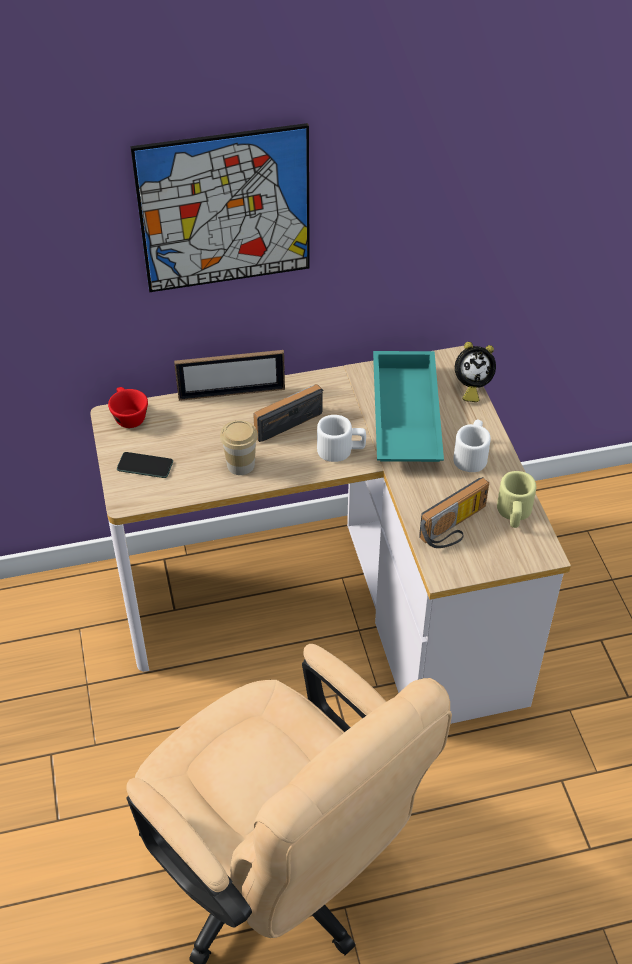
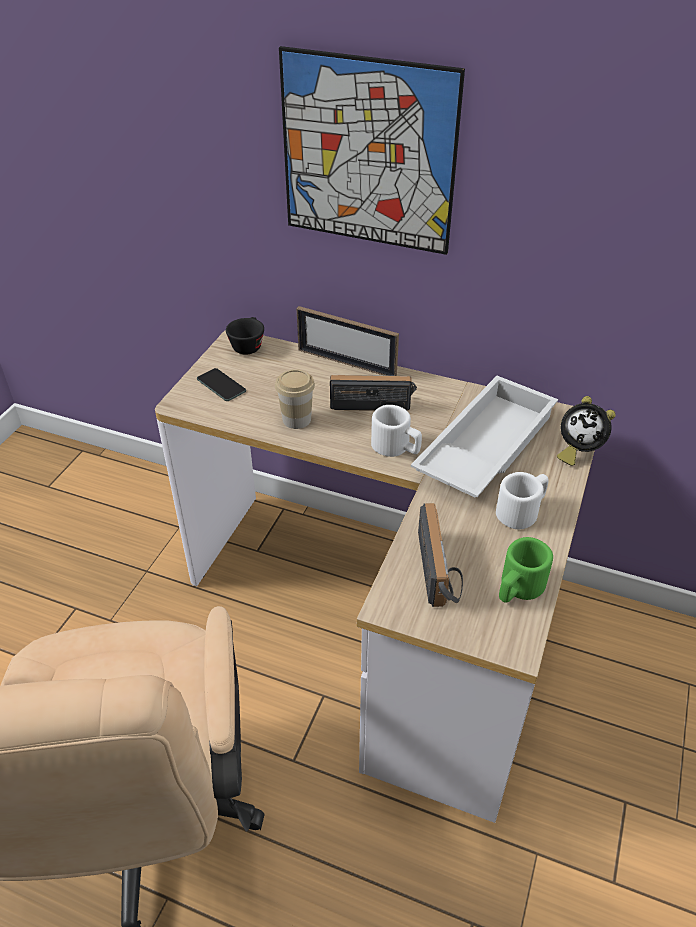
camera: 35 degrees right, 5 degrees down
(128, 416) = (247, 345): red cup -> black cup
(403, 416) = (483, 446): turquoise tray -> white tray
(455, 528) = (441, 570): radio -> radio turned 90 degrees counterclockwise
(514, 513) = (518, 588): beige mug -> green mug

